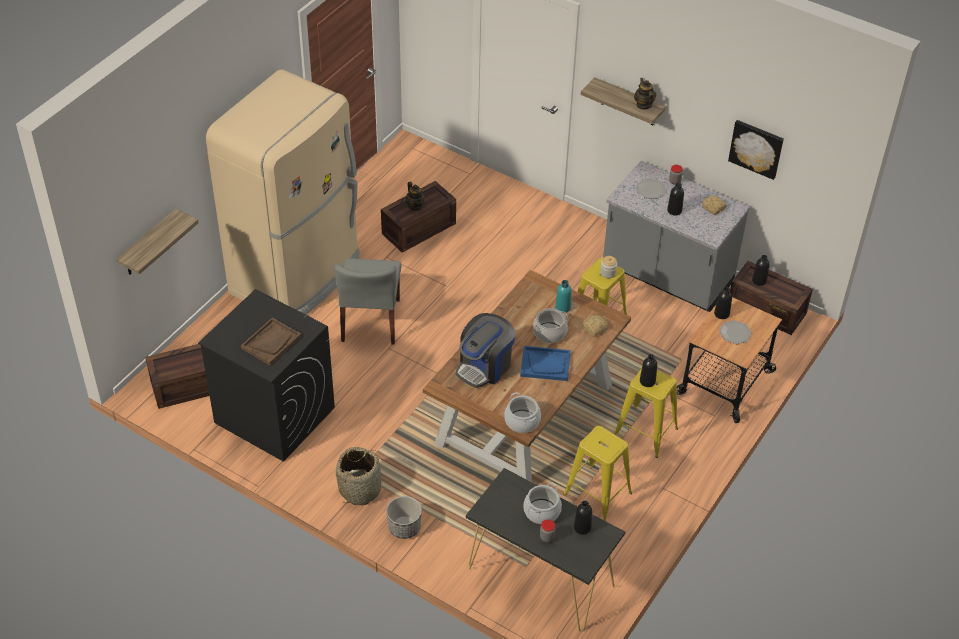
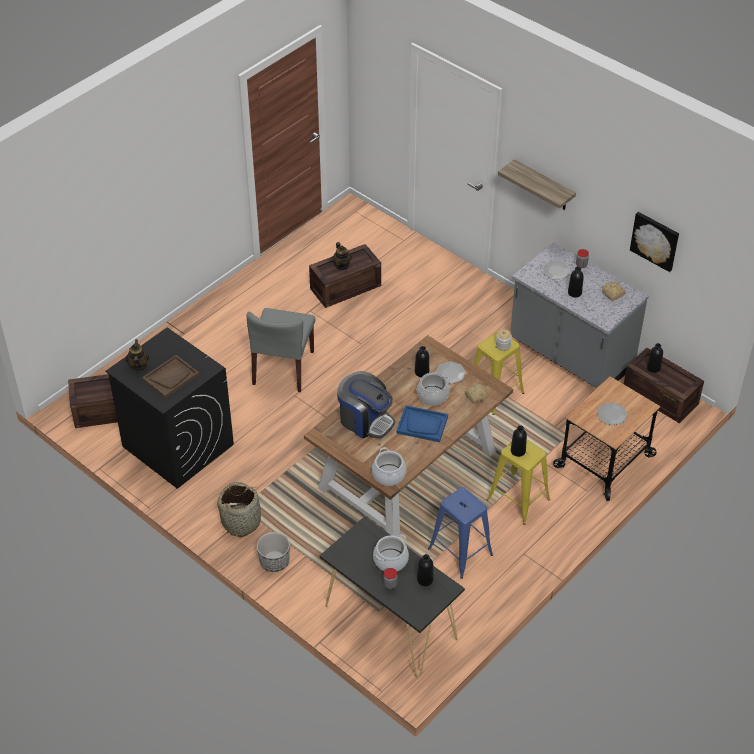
camera: 10 degrees right, 0 degrees up
(148, 244) = (76, 277): shelf -> none
(297, 276) = (224, 320): beige fridge -> none
(485, 366) = (365, 420): coffee machine -> coffee machine turned 105 degrees counterclockwise
(563, 307) = (450, 373): turquoise bottle -> plate
(597, 494) = (460, 552): yellow stool -> blue stool
(643, 105) = (555, 189): teapot -> teapot (138, 366)
(721, 314) = (603, 395): black bottle -> black bottle (421, 372)

